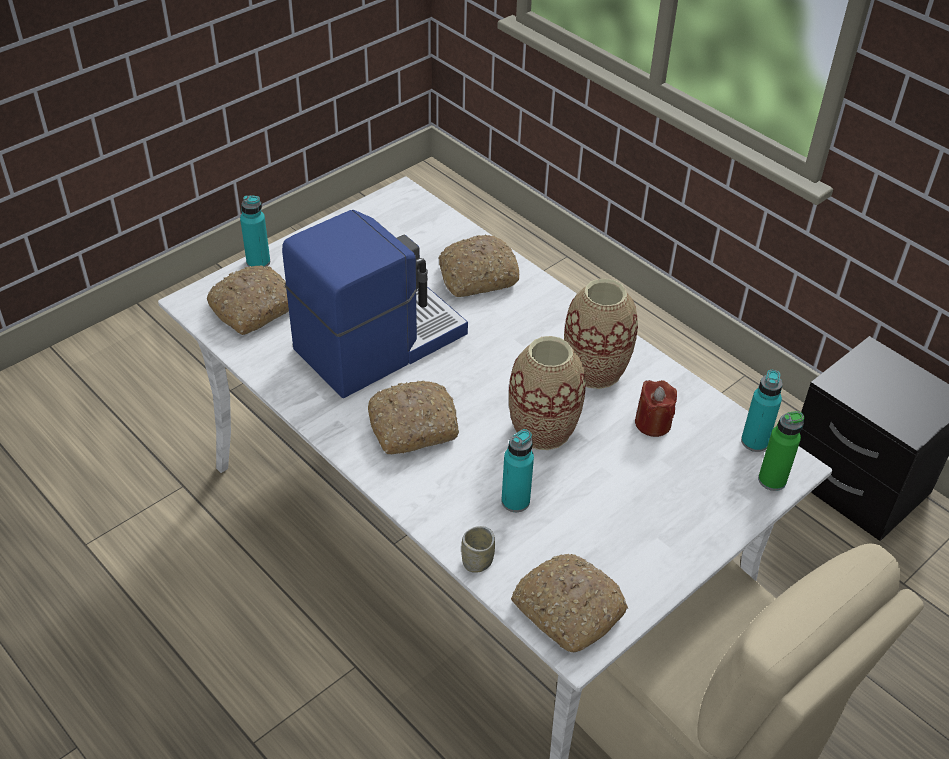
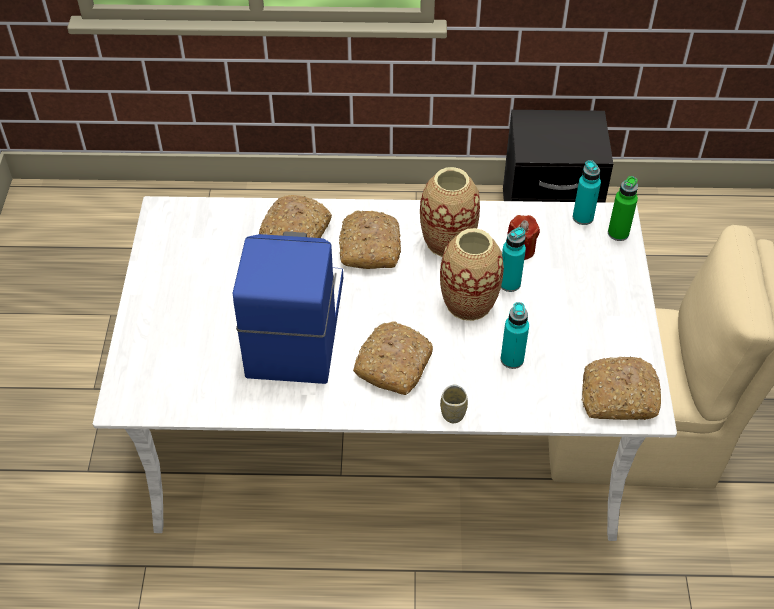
camera: 45 degrees left, 5 degrees up
(253, 307) = (174, 372): bread -> bread (369, 247)
(258, 262) = (129, 338): turquoise bottle -> turquoise bottle (509, 283)
(477, 562) = (540, 413): cup -> cup (453, 413)

